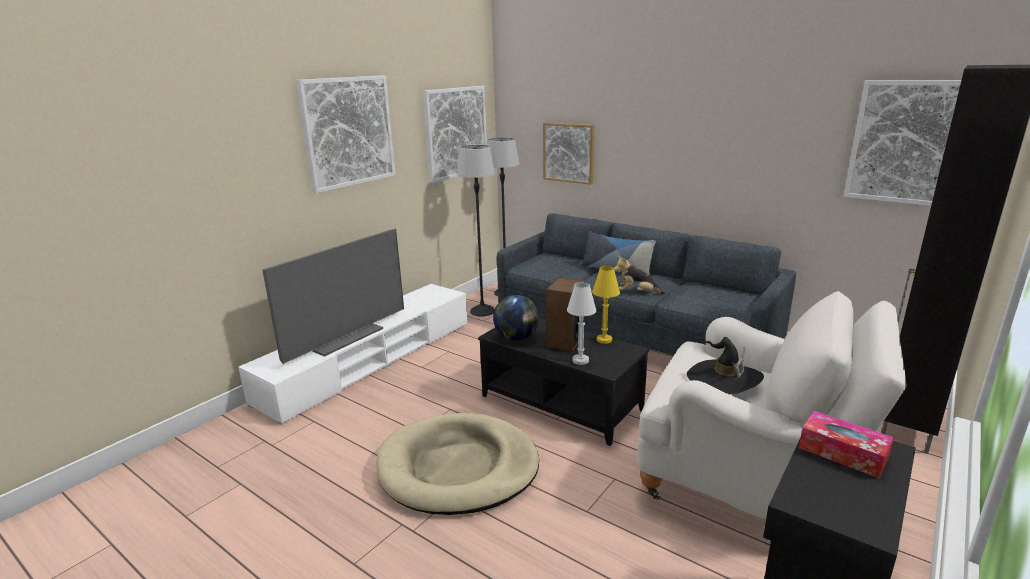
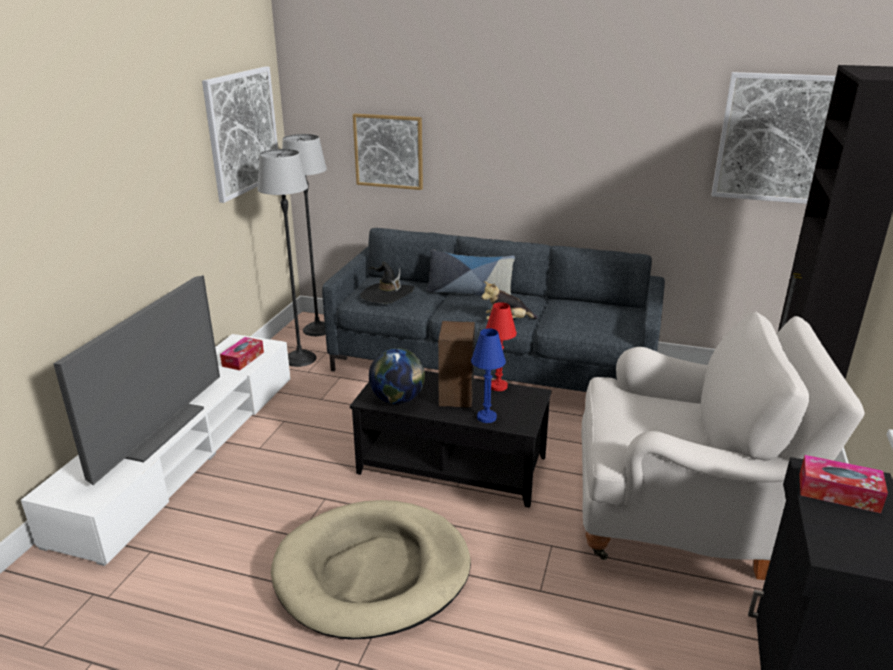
camera: 20 degrees left, 5 degrees up
(349, 132) = (122, 149): picture -> none
(428, 300) = (243, 359): none -> tissue box
(580, 360) = (486, 417): white table lamp -> blue table lamp
(604, 340) = (498, 386): yellow table lamp -> red table lamp
(723, 379) = (657, 419): black hat -> black hat (387, 295)

